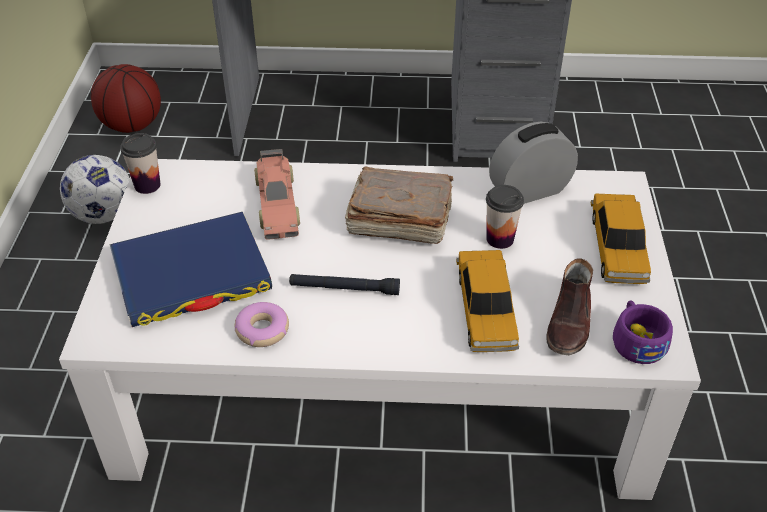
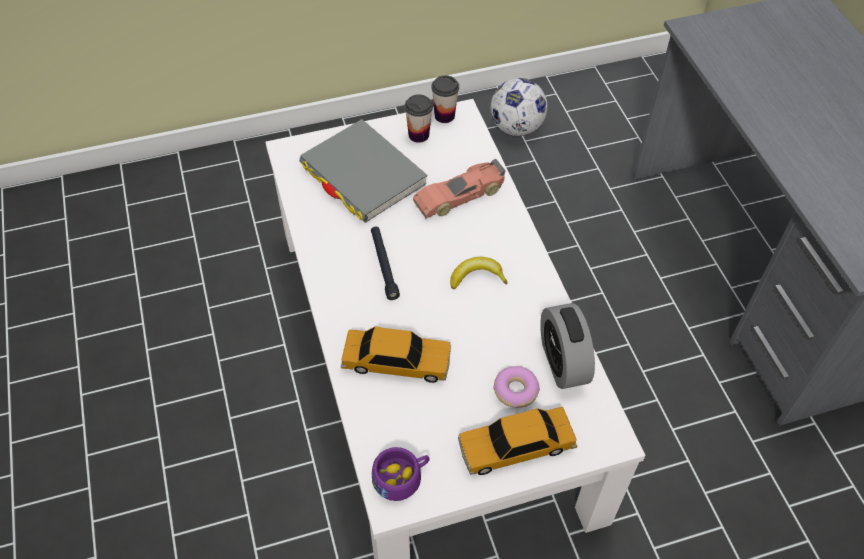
camera: 70 degrees right, 10 degrees up
(132, 125) = (629, 98): basketball -> none
(191, 275) = (363, 175): blue book -> grey book
(262, 330) = (325, 231): donut -> donut (515, 390)
(398, 220) = (477, 277): brown book -> banana
(485, 309) = (397, 361): toy car -> toy car turned 150 degrees counterclockwise
(500, 239) = (486, 353): cup -> cup (418, 135)
(529, 191) = (562, 362): alarm clock -> alarm clock turned 150 degrees counterclockwise
(570, 322) = (405, 424): brown shoe -> none

